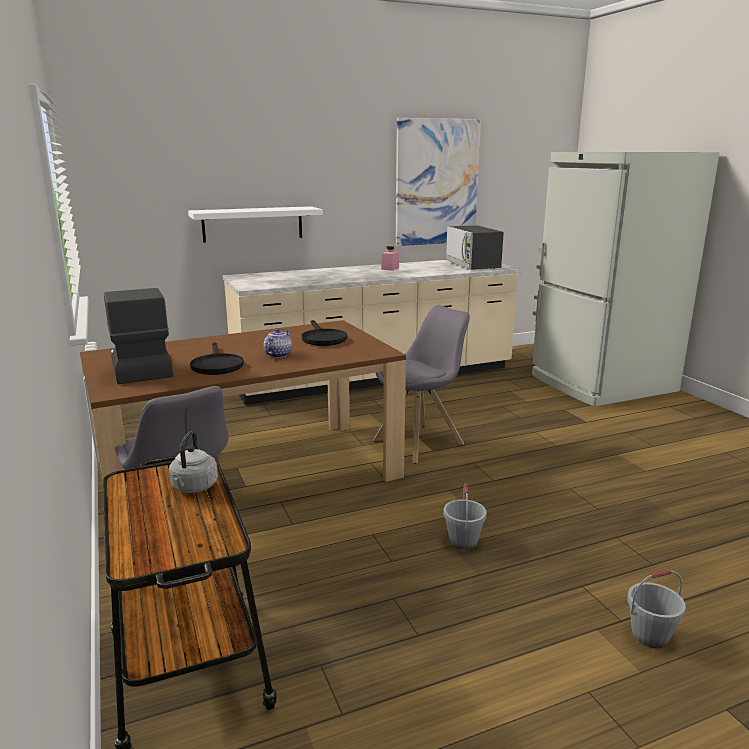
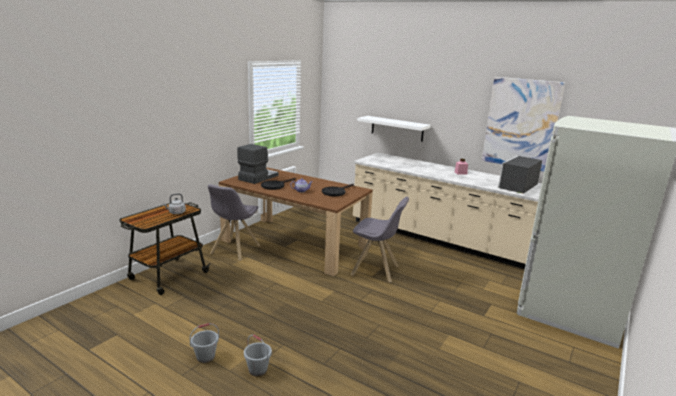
camera: 55 degrees right, 0 degrees up
(463, 541) = (291, 305): grey bucket -> grey bucket (205, 356)

